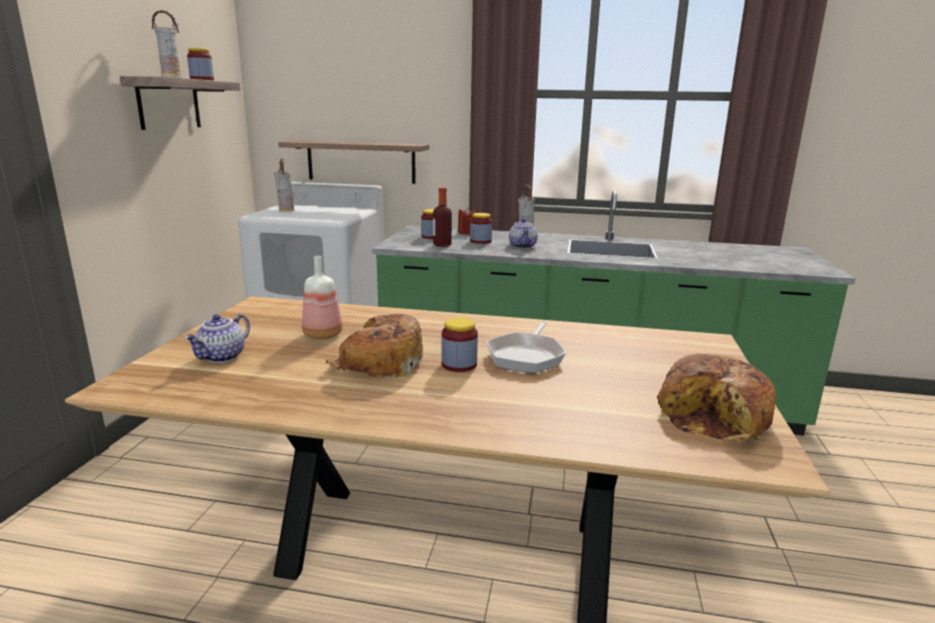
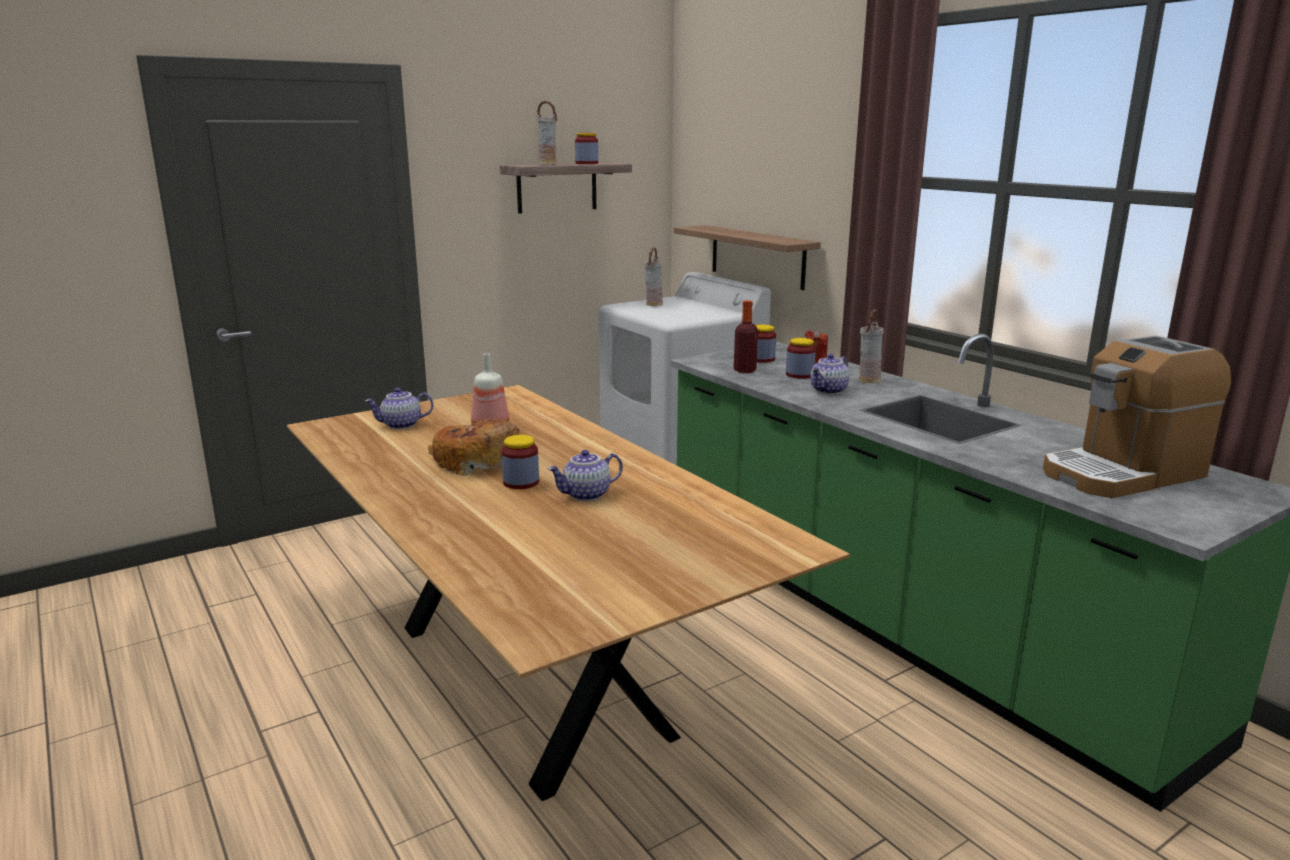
camera: 45 degrees right, 0 degrees up
(526, 356) = (586, 495): frying pan -> teapot
(715, 416) = (595, 596): bread -> none
(744, 255) = (1123, 473): none -> coffee machine

